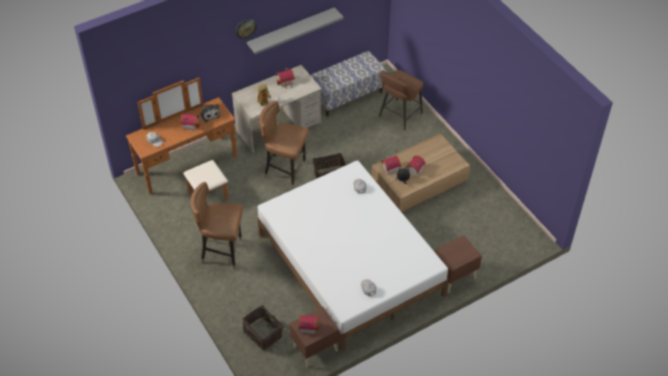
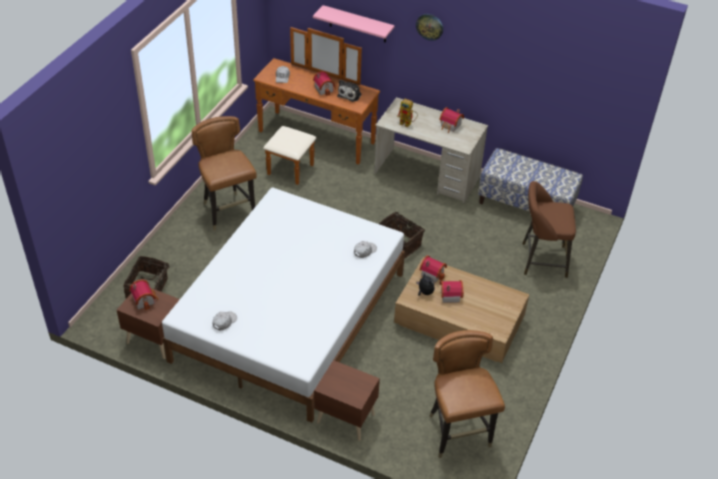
camera: 55 degrees right, 5 degrees down
(190, 63) = (358, 24): none -> pink shelf
(285, 171) = (372, 208): brown chair -> brown chair (458, 433)
(291, 30) = (486, 72): grey shelf -> none

